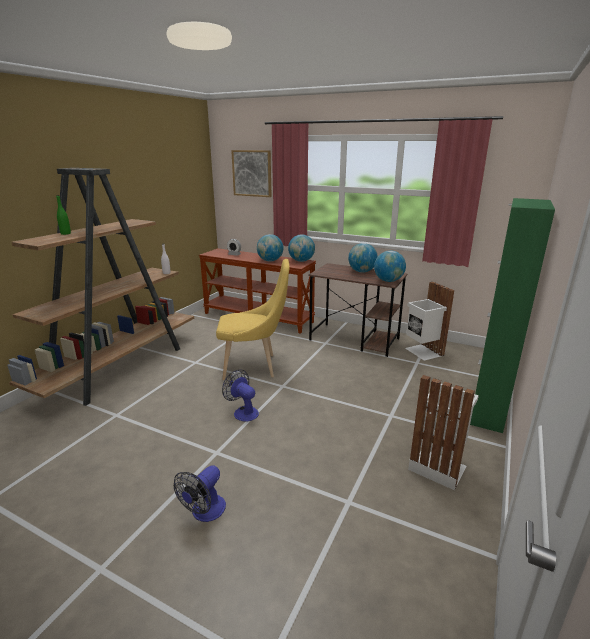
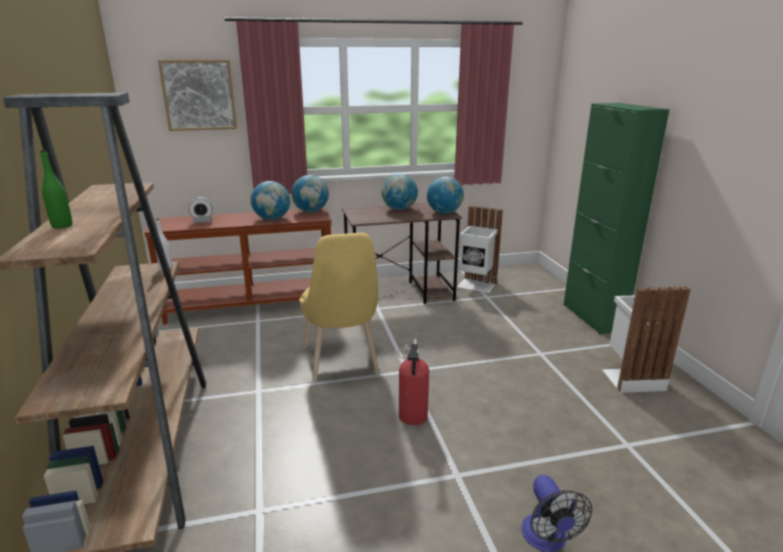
camera: 40 degrees left, 0 degrees up
(243, 412) = (412, 418): fan -> fire extinguisher
(254, 366) = (342, 364): yellow chair -> yellow chair turned 120 degrees clockwise

